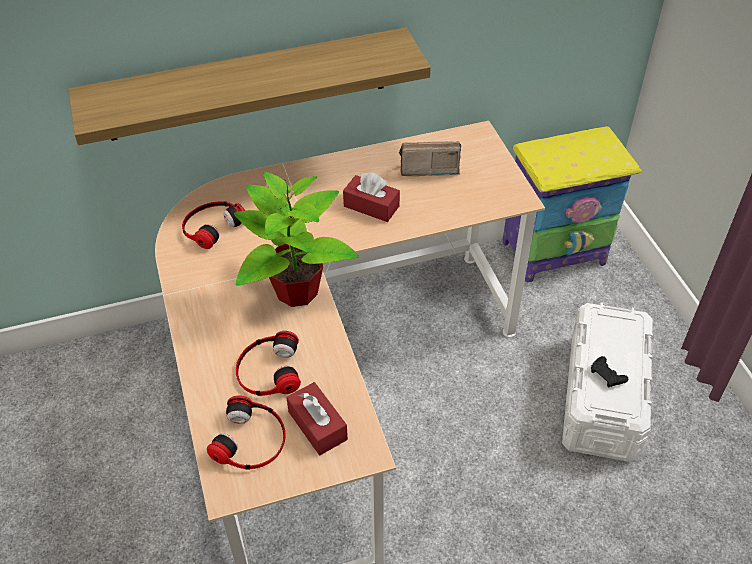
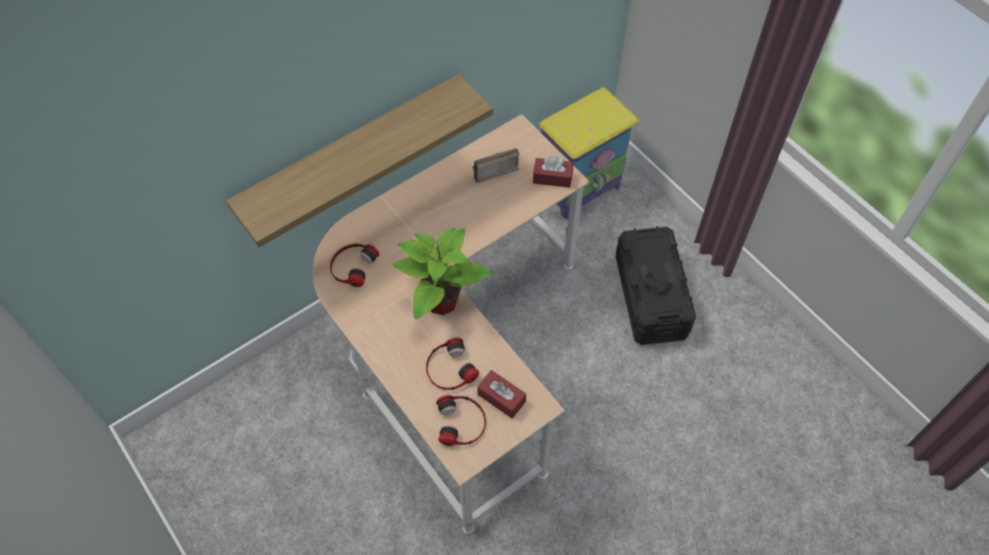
camera: 20 degrees left, 10 degrees up
(371, 206) = (465, 215): red tissue box -> red tissue box (552, 177)
(602, 397) = (650, 296): white storage box -> black storage box

